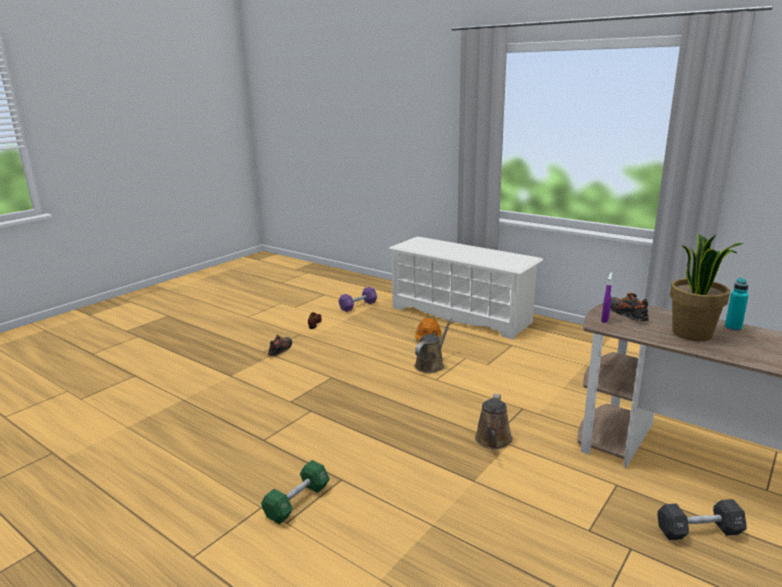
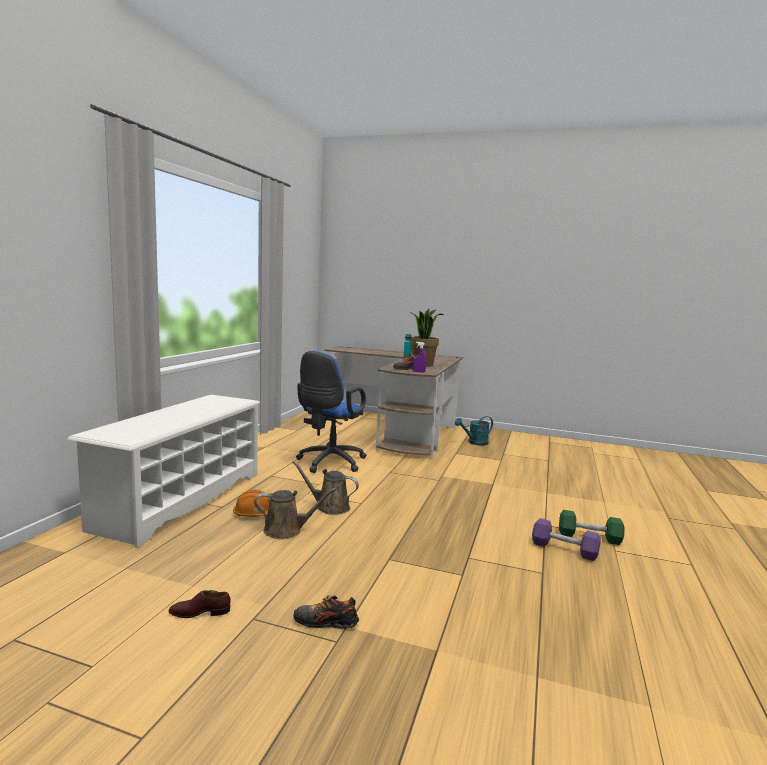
camera: 110 degrees left, 10 degrees down
(358, 305) = (114, 581): purple dumbbell -> purple dumbbell (564, 549)
(493, 441) = (442, 480): brown watering can -> brown watering can (286, 530)
(551, 375) = (329, 463): none -> blue office chair
(698, 531) = (474, 443): black dumbbell -> turquoise watering can

